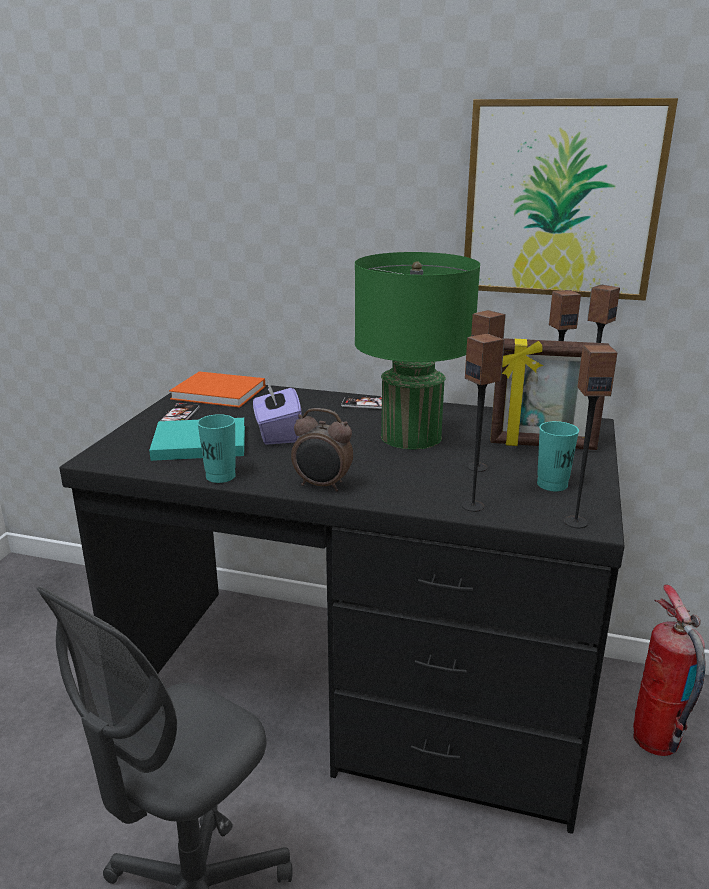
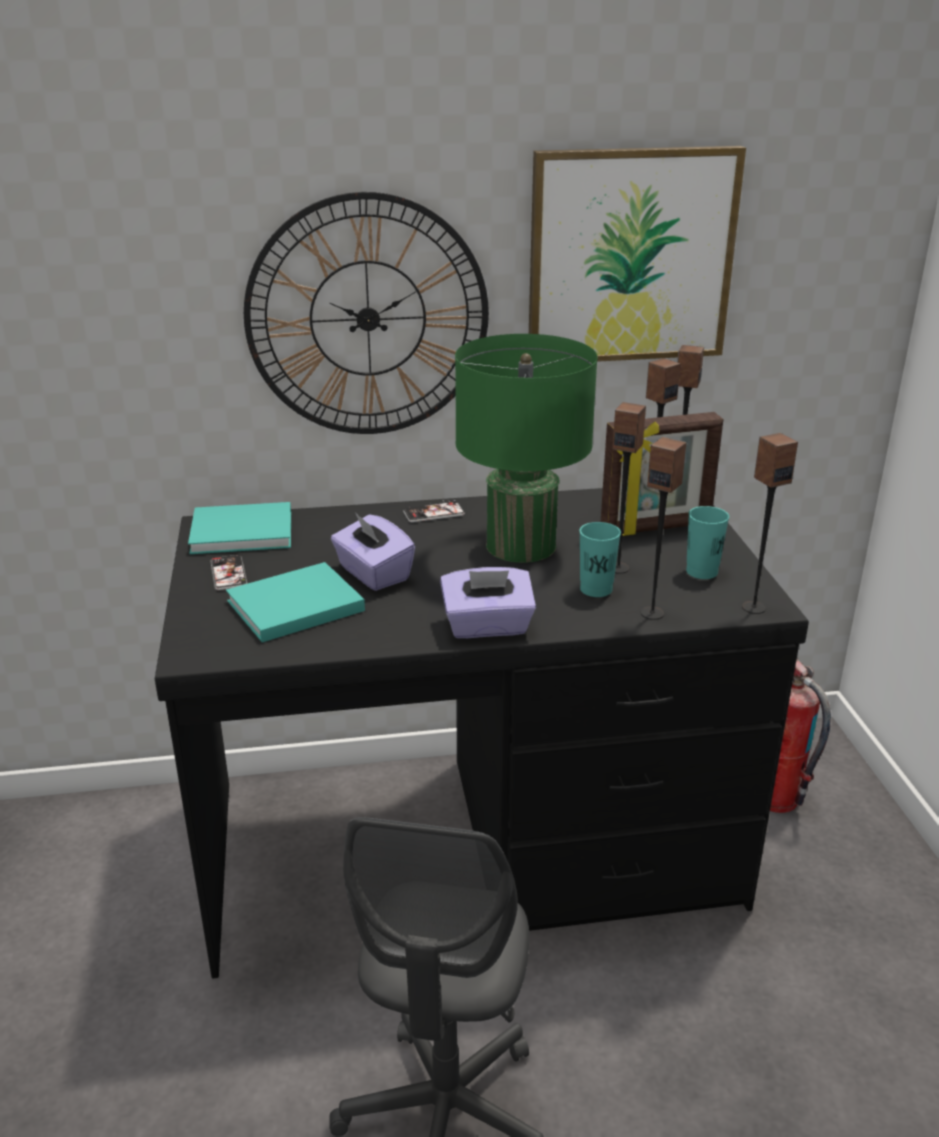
camera: 25 degrees left, 5 degrees up
(220, 476) = (366, 642): turquoise cup -> turquoise cup (596, 589)
(221, 393) = (245, 532): orange book -> turquoise book
(322, 486) = (487, 627): alarm clock -> purple tissue box
(334, 237) = (368, 318): none -> wall clock

